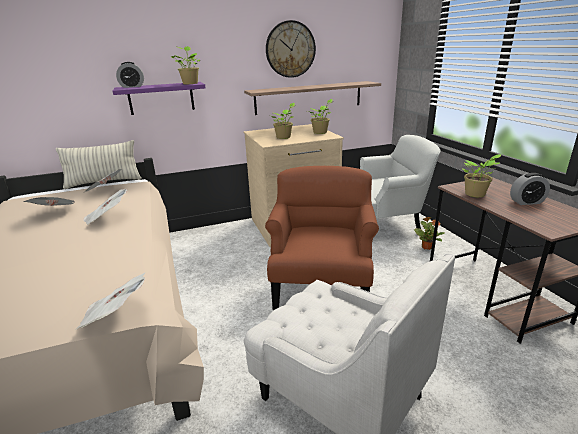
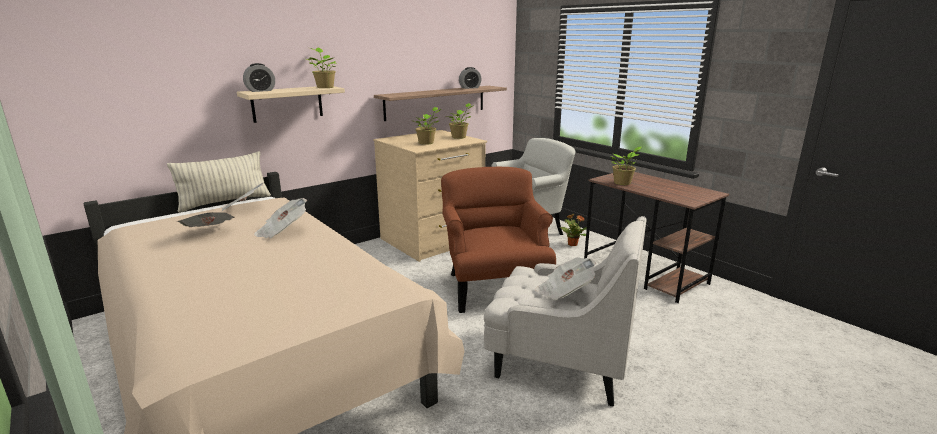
camera: 20 degrees left, 5 degrees down
(115, 315) = (393, 296): newspaper -> newspaper (564, 292)
(161, 98) = (287, 103): purple shelf -> beige shelf
(290, 49) = (418, 53): wall clock -> none
(526, 202) = (663, 185): alarm clock -> alarm clock (470, 88)

